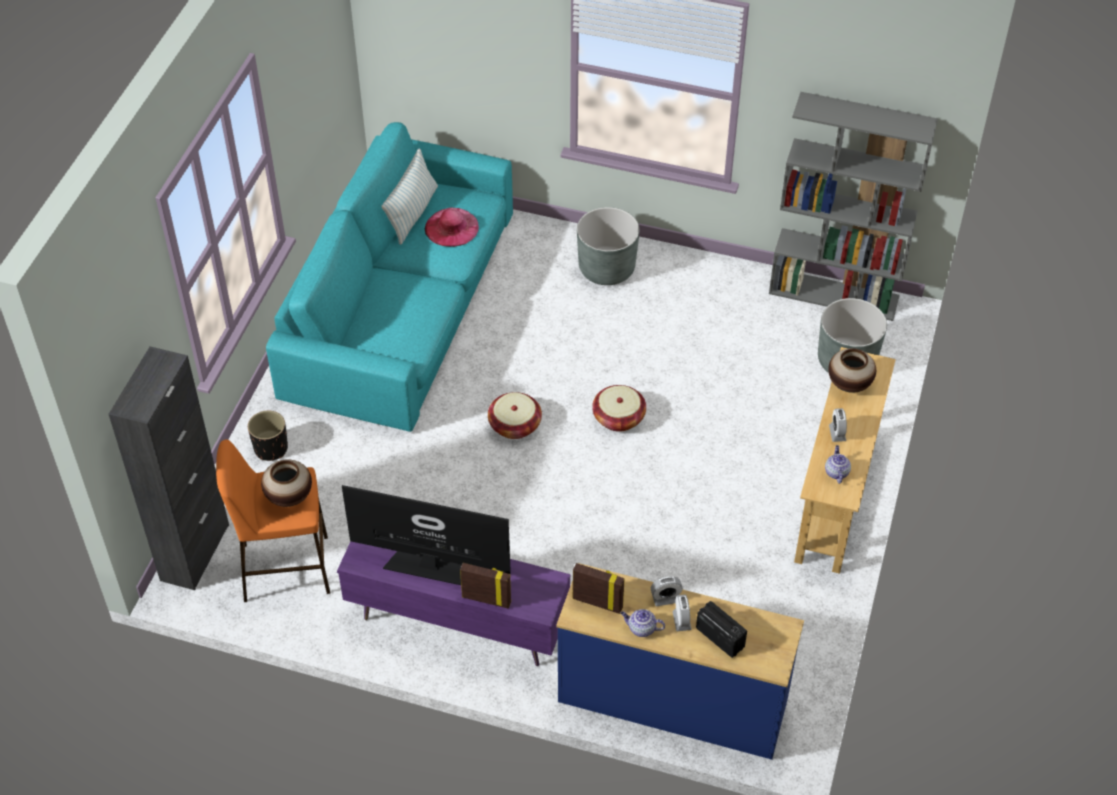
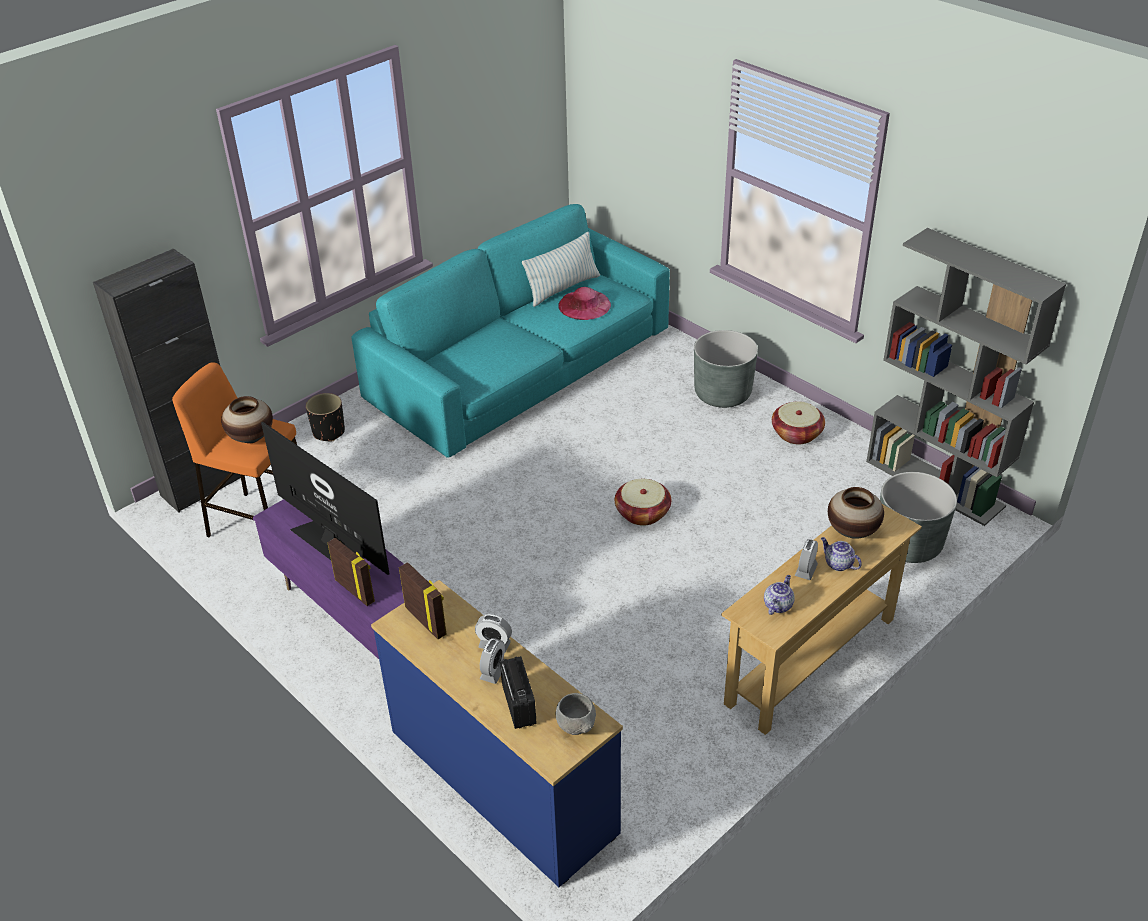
camera: 30 degrees right, 10 degrees down
(515, 425) = (543, 485): basket -> basket (796, 433)
(641, 629) = (447, 662): teapot -> teapot (838, 564)
(773, 636) = (576, 727): none -> grey bowl

